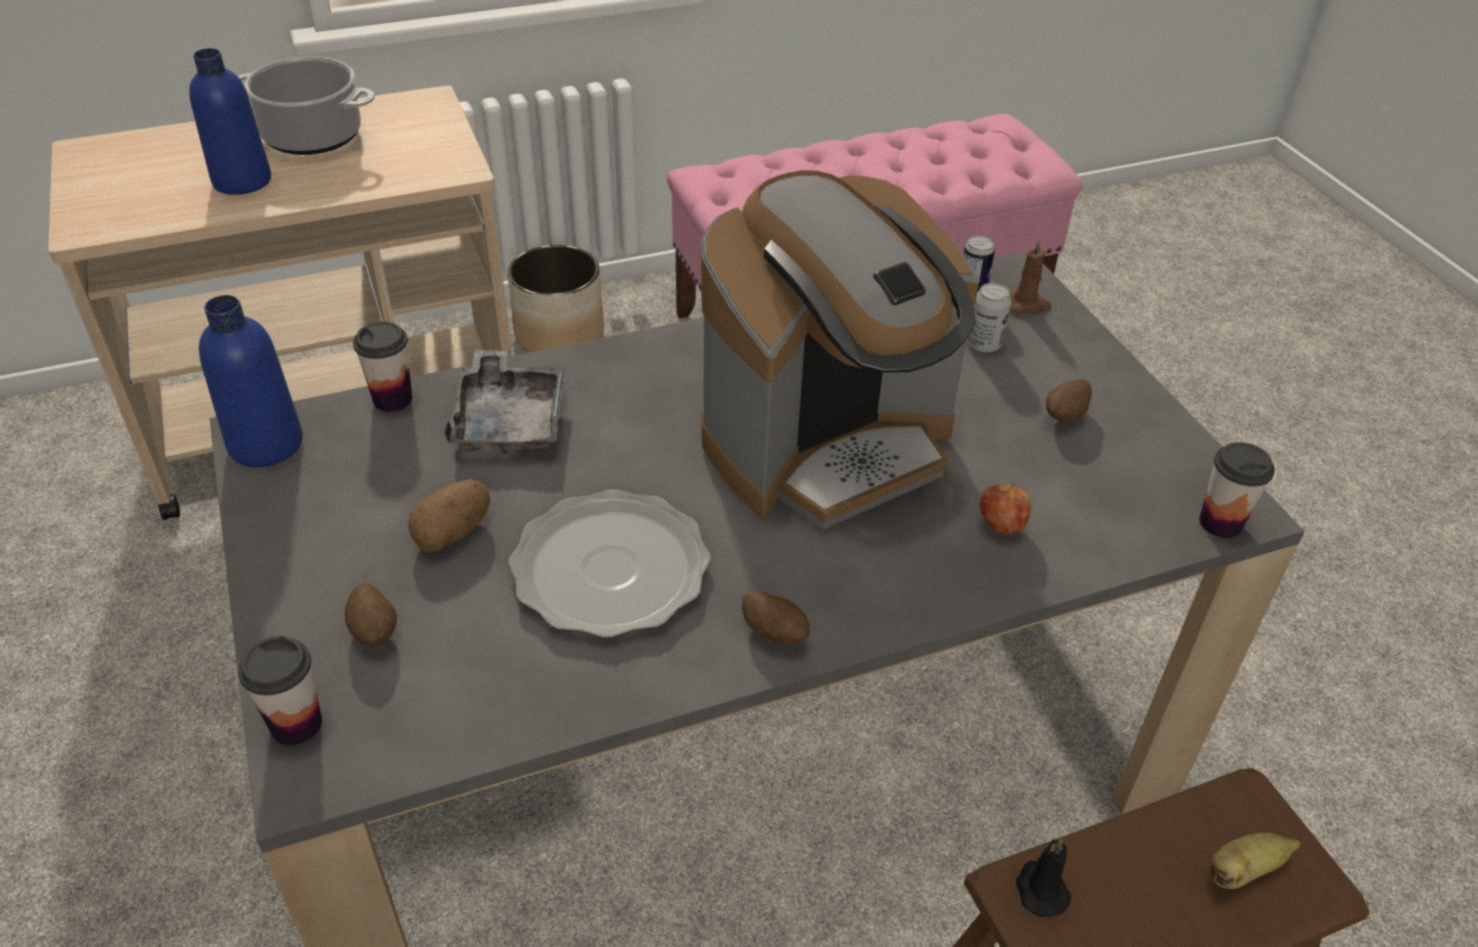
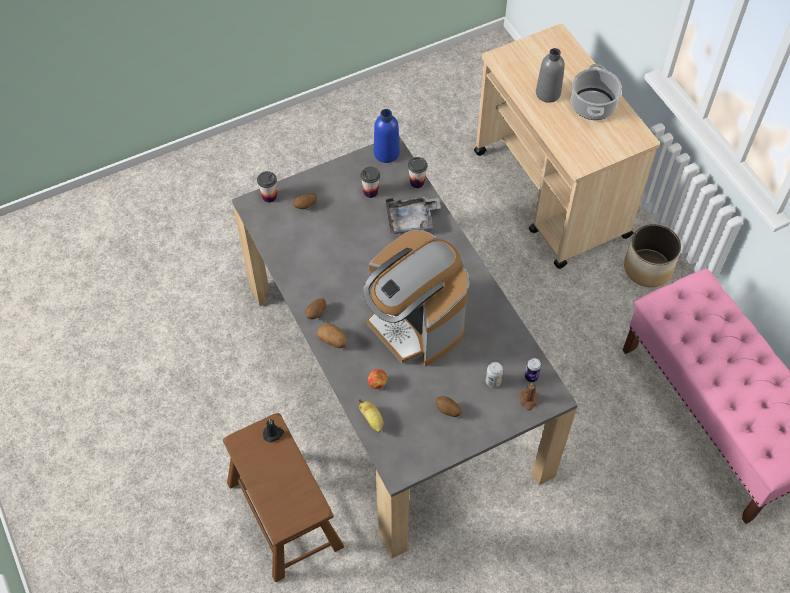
camera: 85 degrees right, 15 degrees up
(242, 181) = (548, 93): blue bottle -> grey bottle
(453, 532) = (351, 216): potato -> potato (333, 340)
(611, 568) = (340, 263): plate -> none
(1220, 523) = (390, 462): cup -> cup (370, 192)
(1243, 871) = (285, 501): banana -> banana (372, 420)

